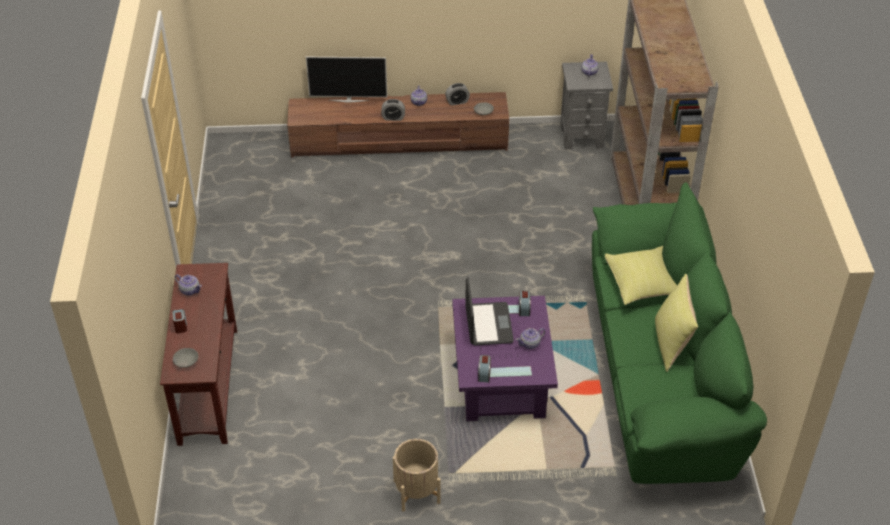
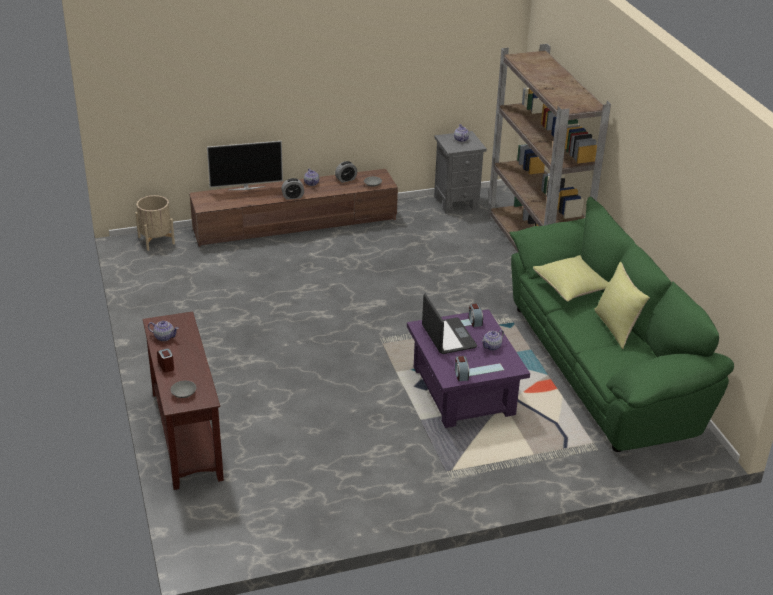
camera: 15 degrees left, 10 degrees down
(417, 491) = (422, 491): beige planter -> beige planter (156, 240)

